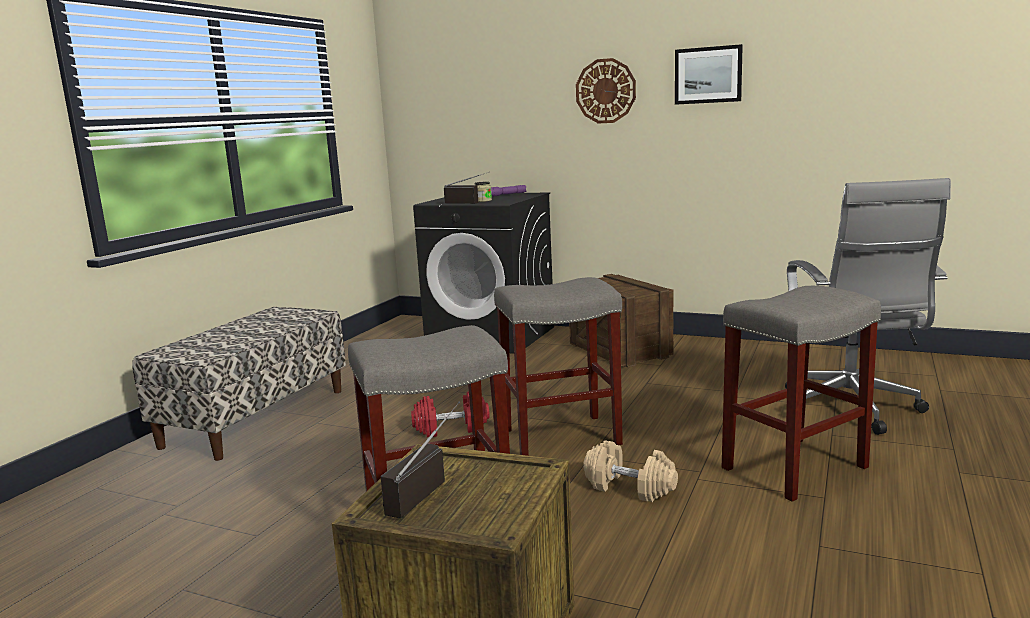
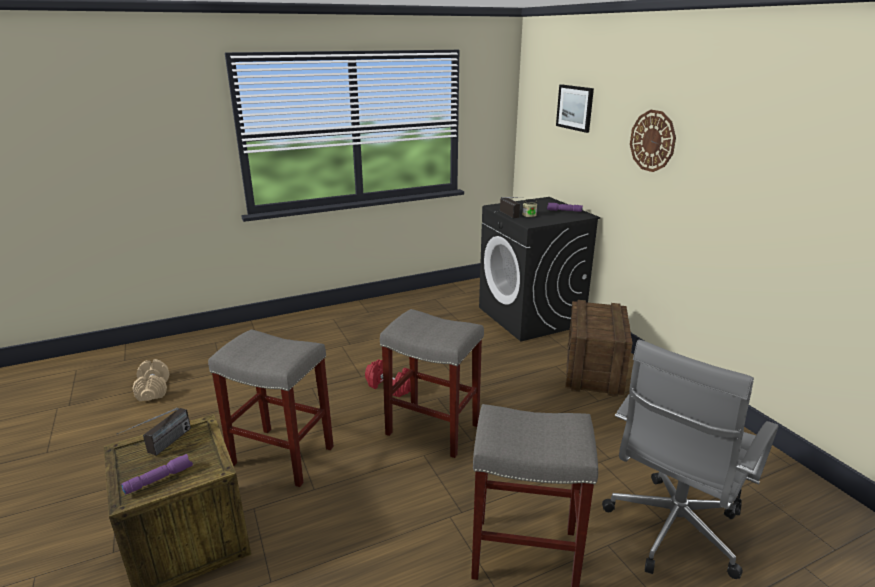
camera: 40 degrees right, 10 degrees up
(256, 417) = (324, 327): bench -> none
(425, 487) = (161, 448): radio -> radio turned 135 degrees clockwise
(493, 502) = (159, 479): none -> purple flashlight
(630, 487) = (403, 495): beige dumbbell -> beige dumbbell (153, 389)
(708, 75) = (736, 148): picture -> picture (575, 107)

